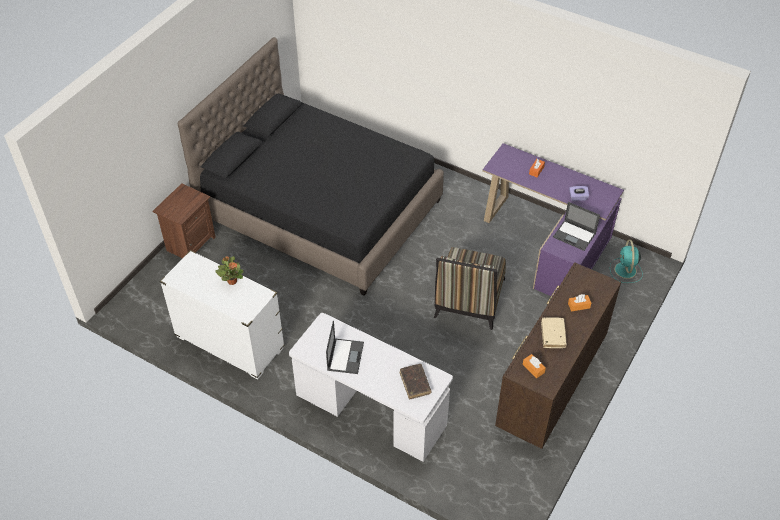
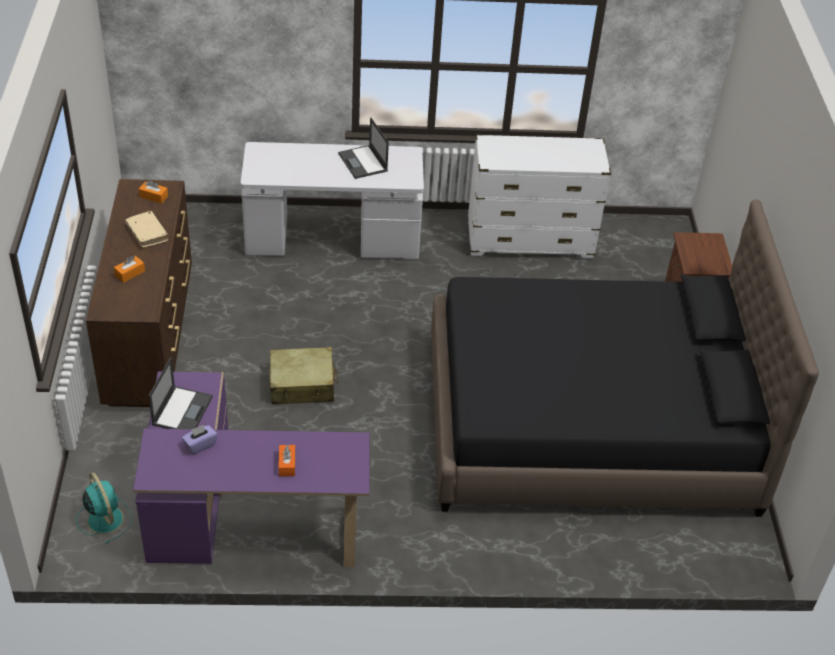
camera: 145 degrees right, 5 degrees down
(232, 281) = (534, 162): potted plant -> none
(415, 383) = (275, 165): brown book -> none
(468, 302) = (302, 384): chair -> beige suitcase
(575, 235) = (182, 410): laptop -> laptop turned 105 degrees clockwise

